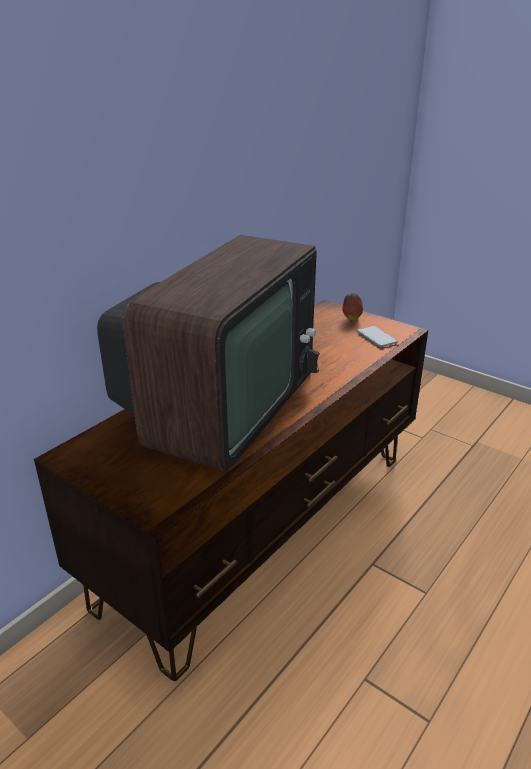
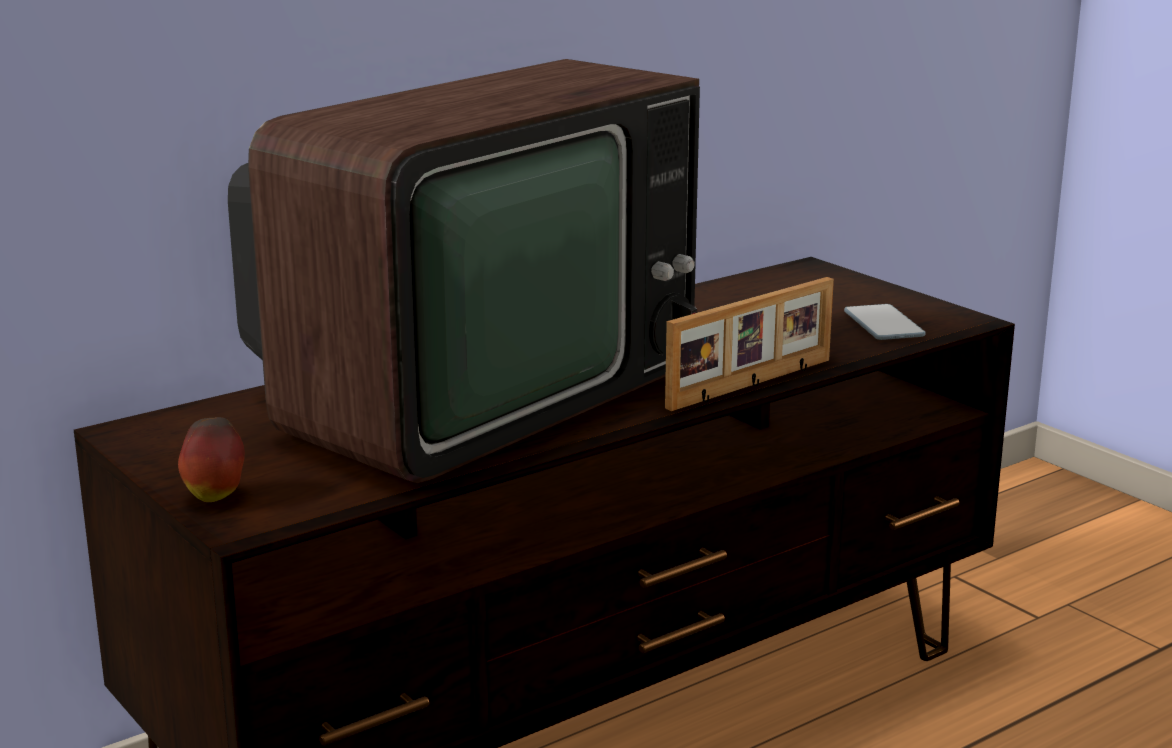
camera: 15 degrees right, 10 degrees down
(342, 381) = (752, 384): none -> picture frame
(351, 318) = (849, 291): apple -> apple (215, 496)

